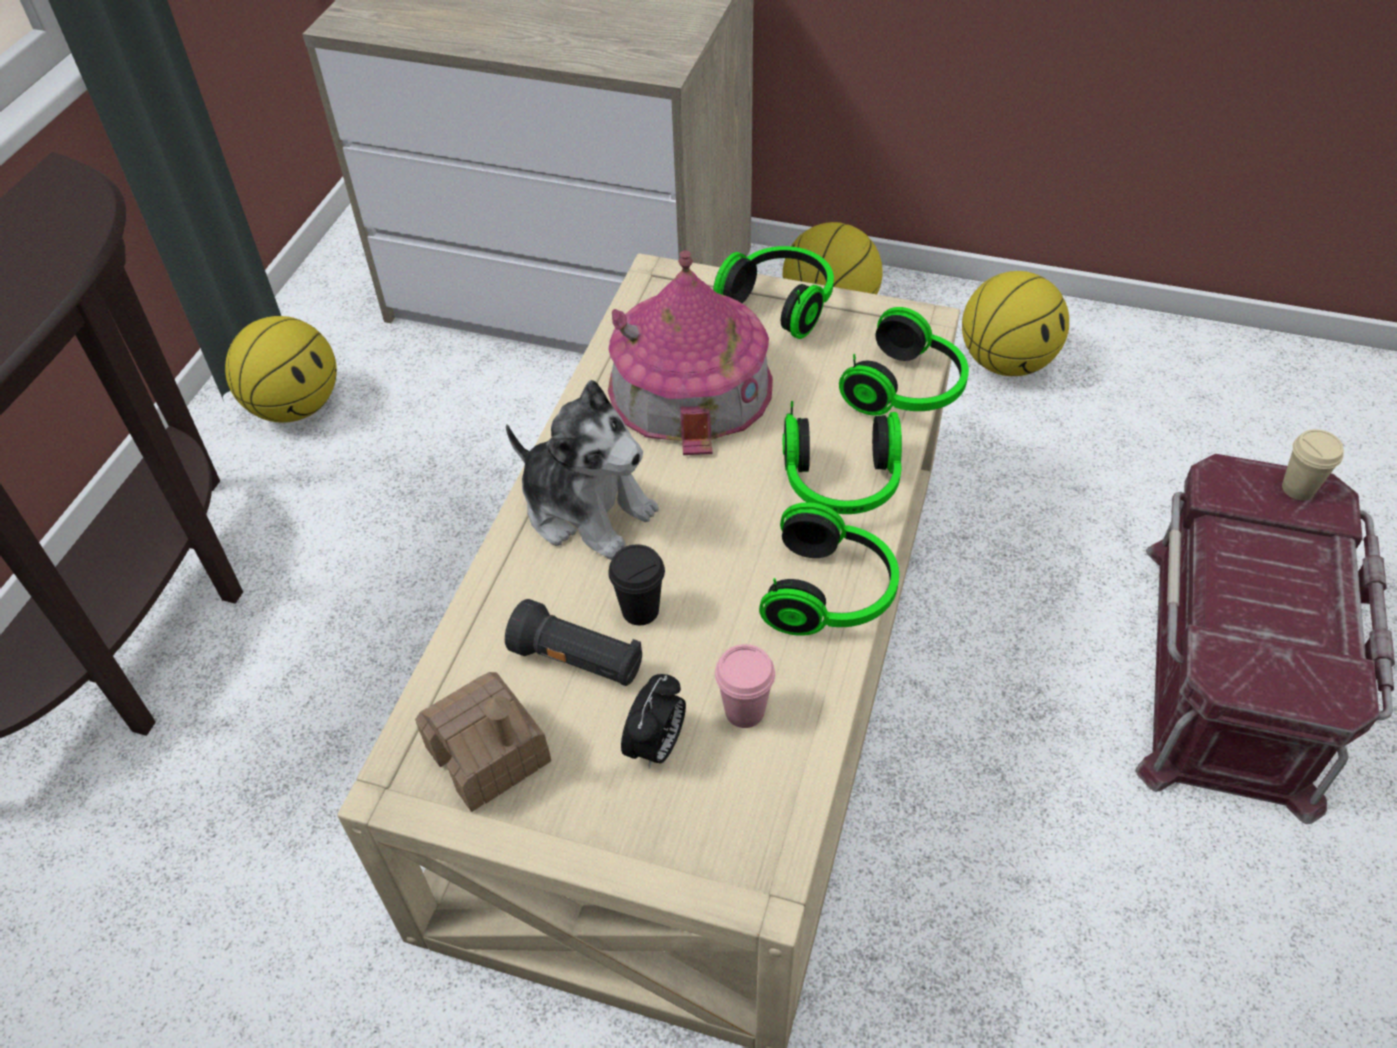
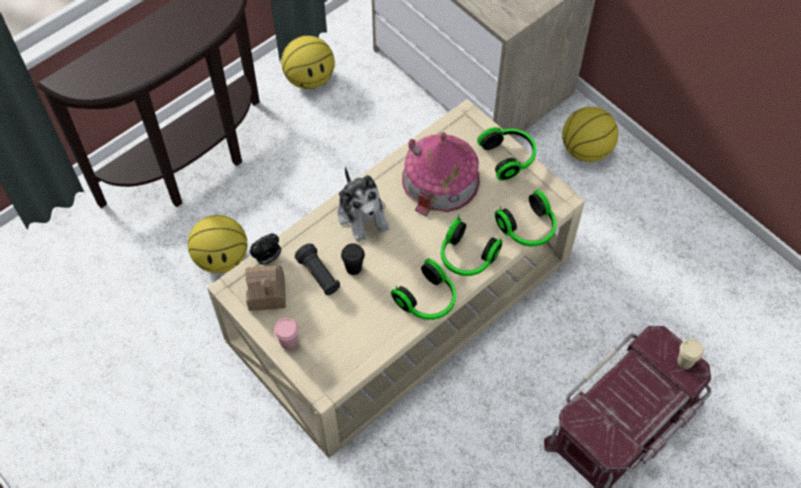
camera: 30 degrees right, 10 degrees up
(656, 747) = (324, 323): alarm clock -> alarm clock (267, 258)
(744, 711) = (363, 327): pink cup -> pink cup (288, 342)
(1007, 362) = (651, 223): basketball -> basketball (222, 258)

